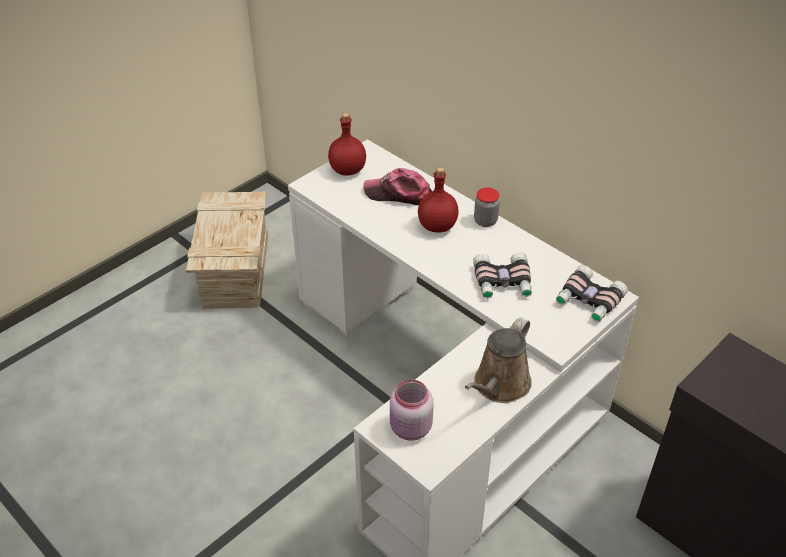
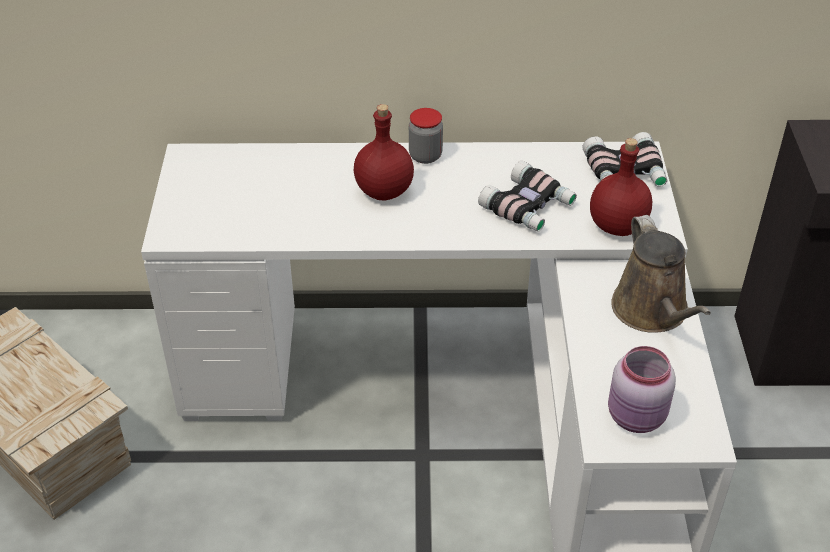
camera: 45 degrees left, 0 degrees up
(347, 170) = (195, 191): red bottle -> red bottle (618, 226)
(398, 194) = (293, 183): cap -> none

